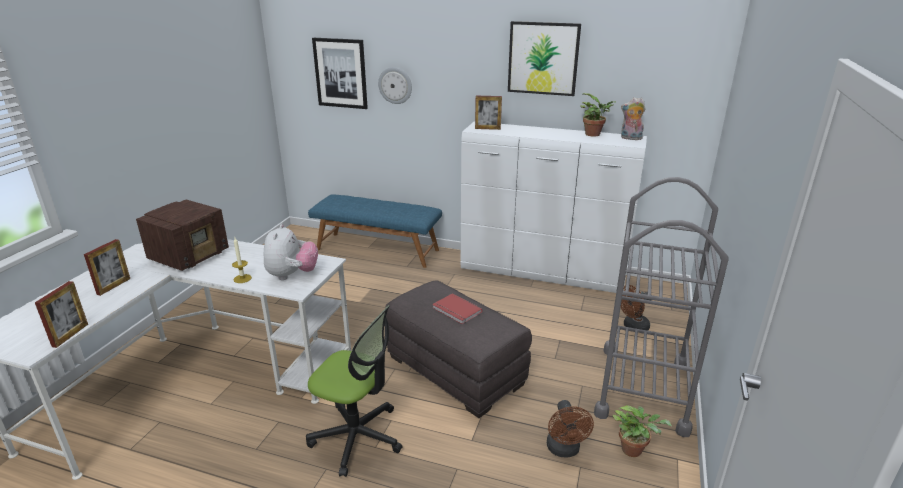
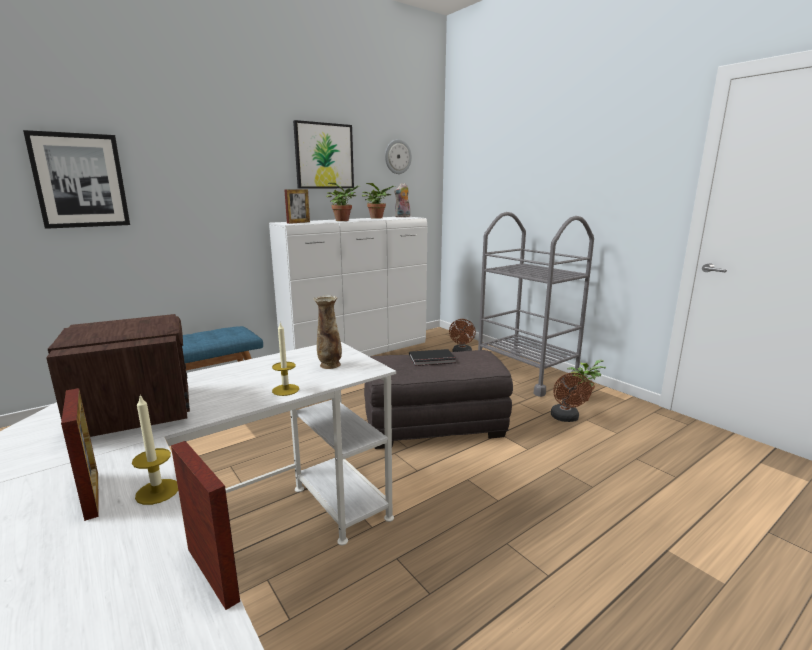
camera: 55 degrees left, 10 degrees down
(121, 297) = (157, 491): none -> candle
(292, 275) = (329, 365): plush toy -> vase
(357, 437) = (474, 507): office chair -> none
(395, 85) = (168, 192): wall clock -> wall clock (397, 156)
(456, 310) = (432, 359): red book -> black book
(537, 134) = (344, 220): none -> potted plant
(564, 450) = (566, 418): brown fan -> brown fan turned 60 degrees clockwise

